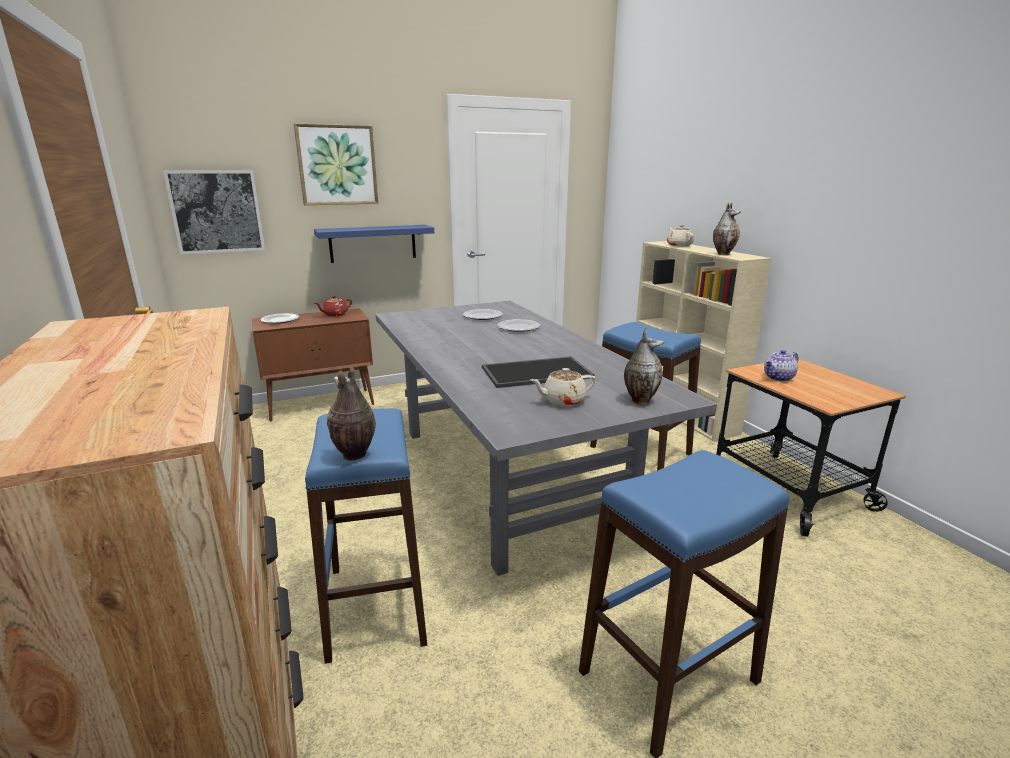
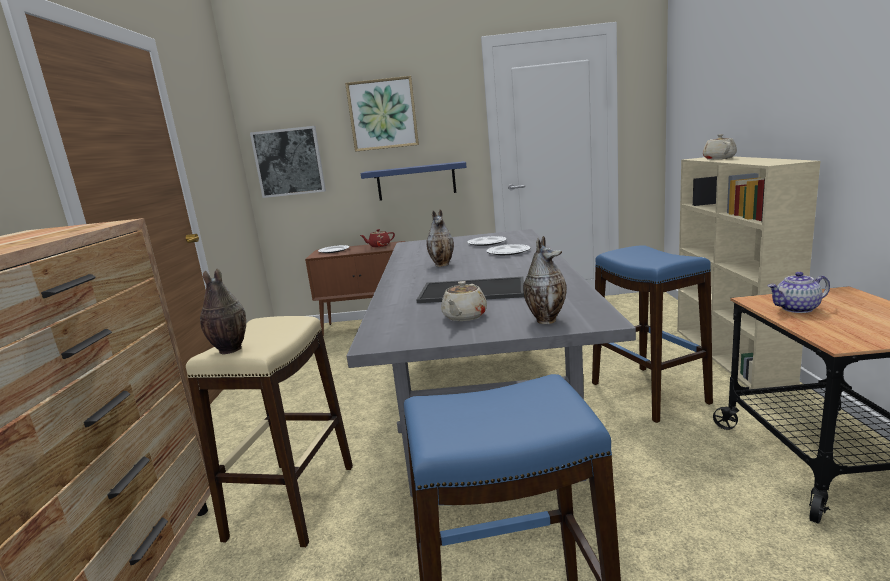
camera: 25 degrees right, 5 degrees down
(376, 604) = (292, 500): blue stool -> beige stool
(563, 400) = (464, 316): beige teapot -> beige teapot turned 75 degrees counterclockwise
(723, 254) = (759, 161): vase -> vase (442, 264)

